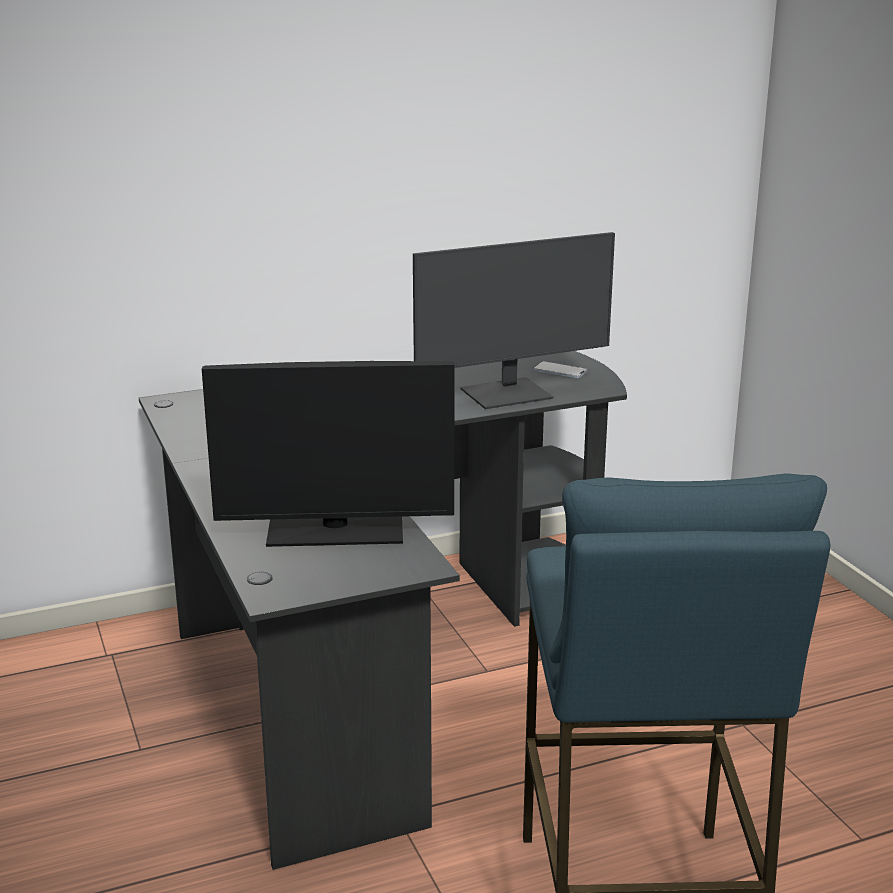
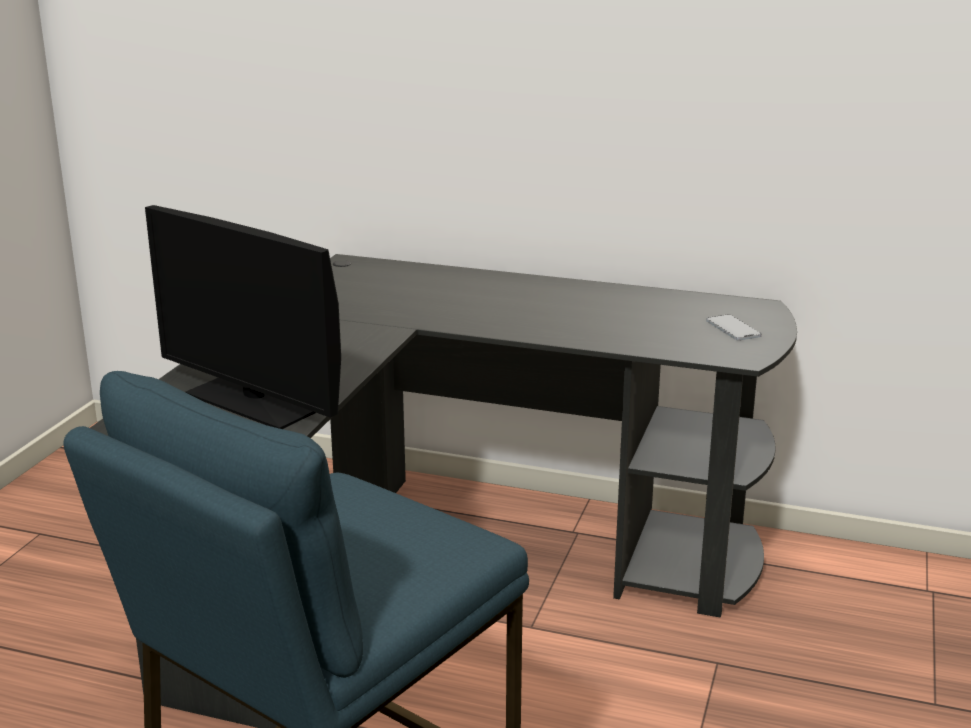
camera: 40 degrees right, 0 degrees up
(508, 394) = (634, 336): monitor -> none

